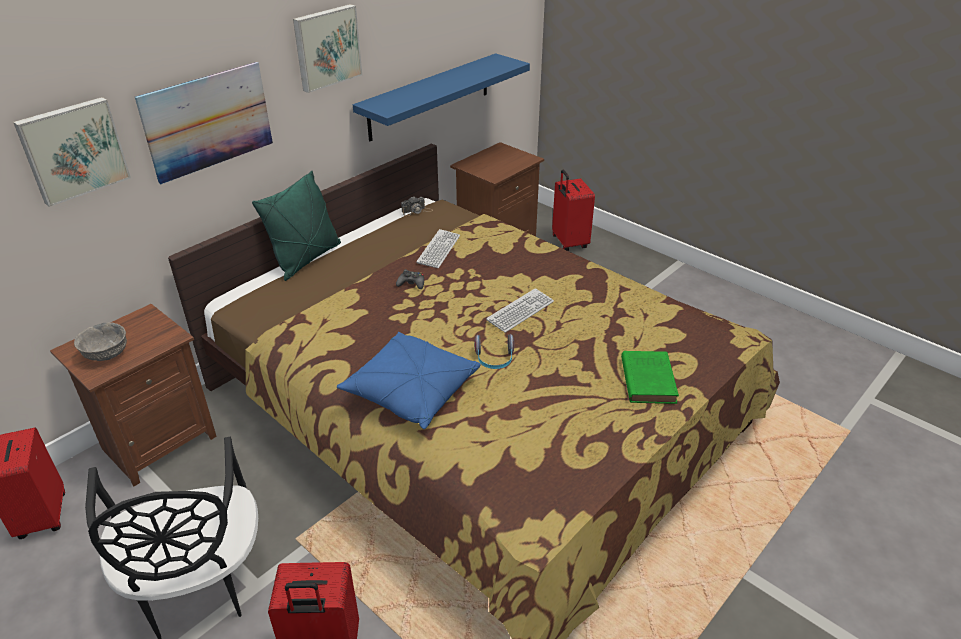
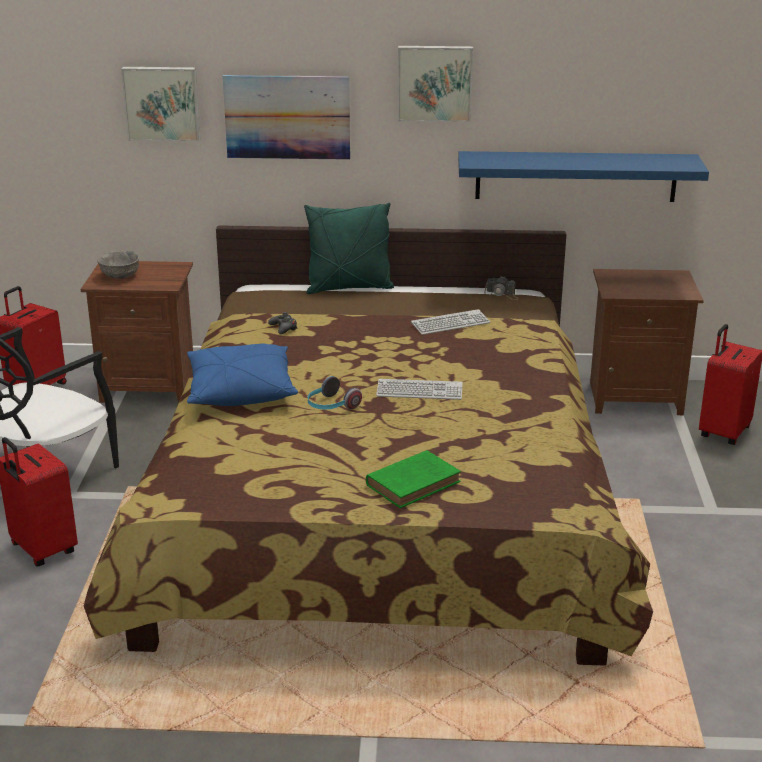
camera: 50 degrees right, 10 degrees down
(411, 283) = (380, 334): black game controller -> black game controller (283, 328)

